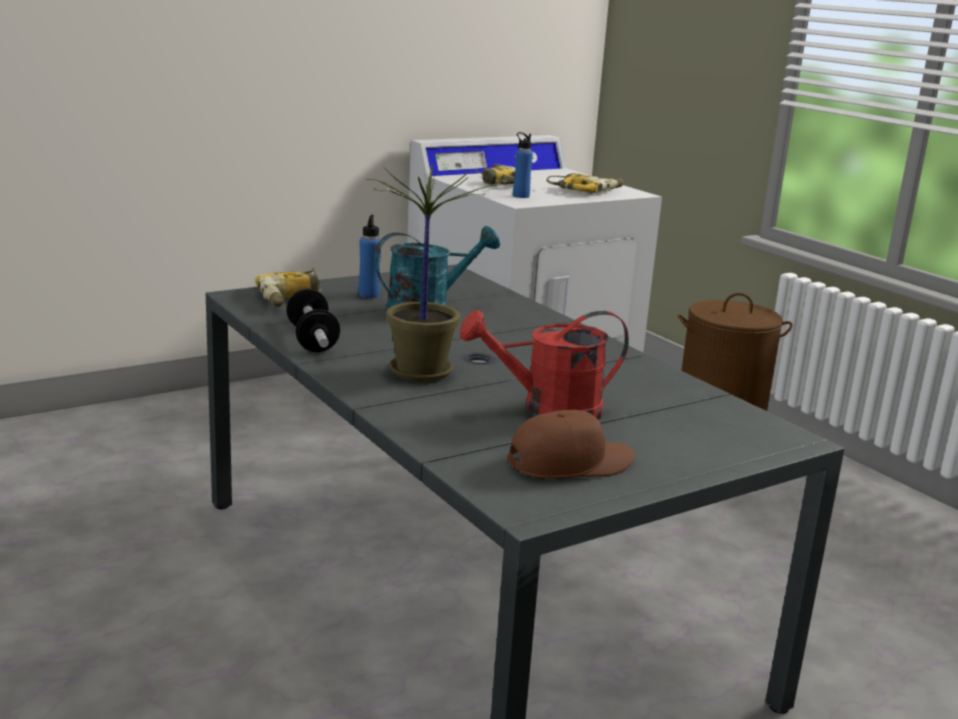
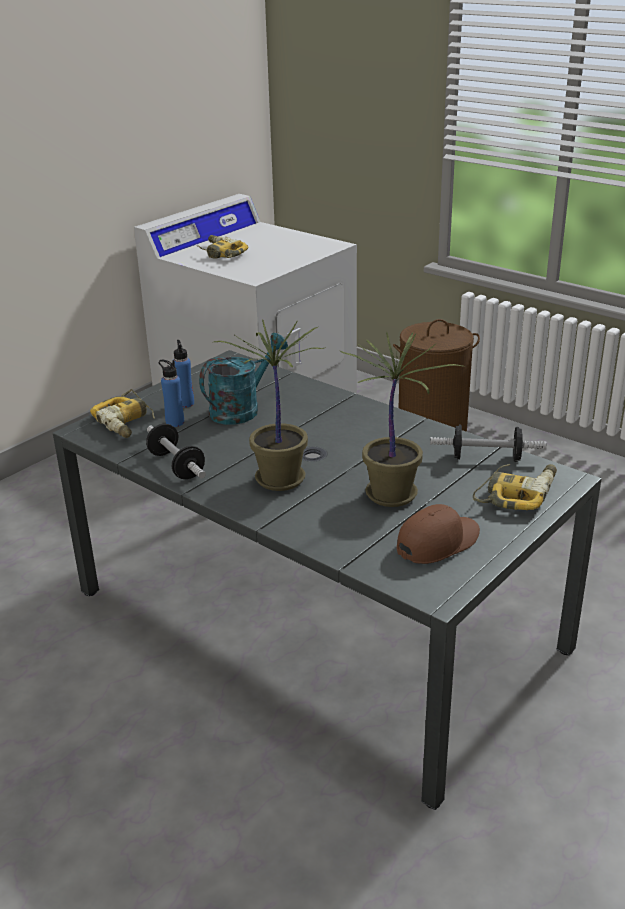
camera: 15 degrees left, 10 degrees up
(521, 196) = (249, 269): blue bottle -> blue bottle (175, 422)
(548, 411) = (393, 495): red watering can -> potted plant
(586, 190) = (295, 249): power drill -> power drill (516, 493)
(697, 401) = (486, 458): none -> dumbbell

